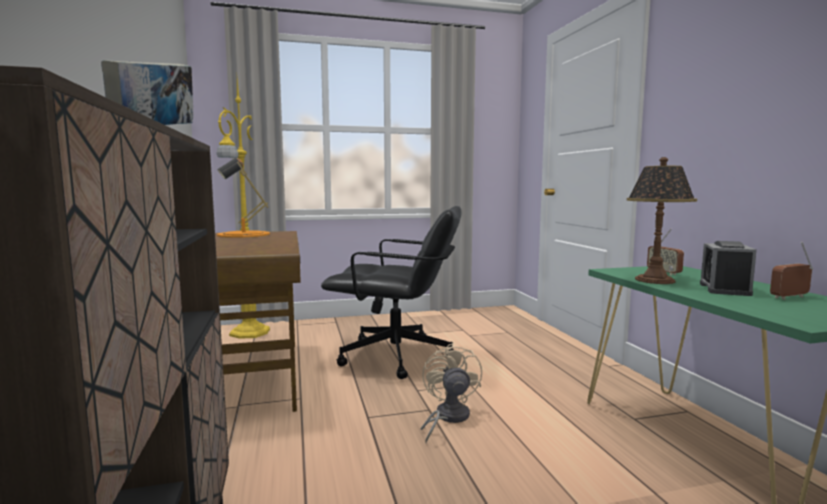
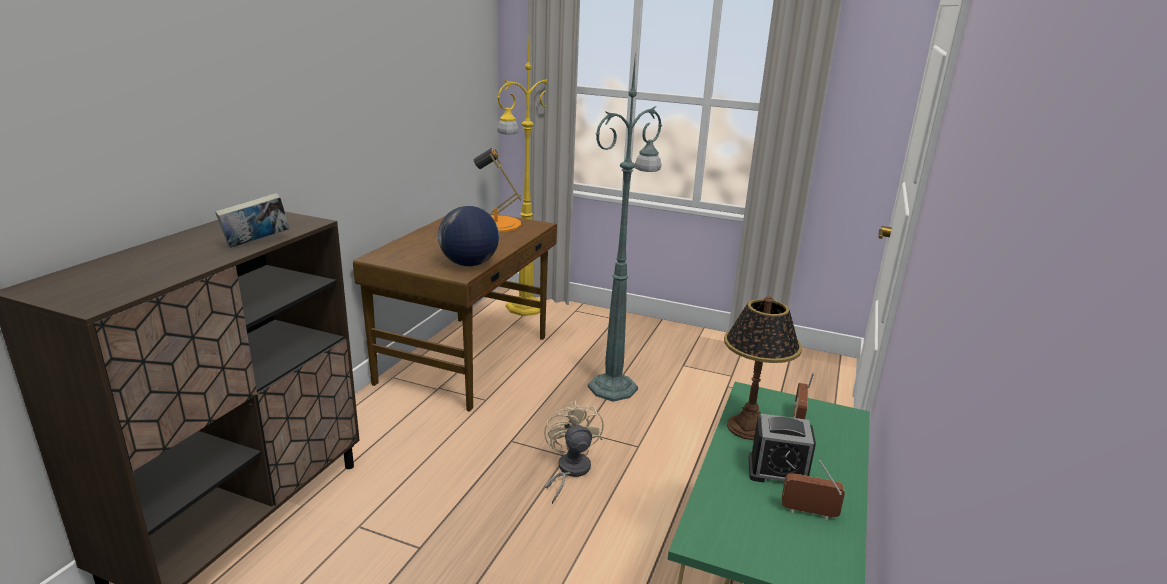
camera: 35 degrees right, 15 degrees up
(274, 247) = (469, 264): none -> globe
(397, 357) = (615, 387): black office chair -> green floor lamp
(447, 418) = (569, 471): beige fan -> beige fan turned 45 degrees counterclockwise
(724, 289) = (778, 471): alarm clock -> alarm clock turned 135 degrees counterclockwise

